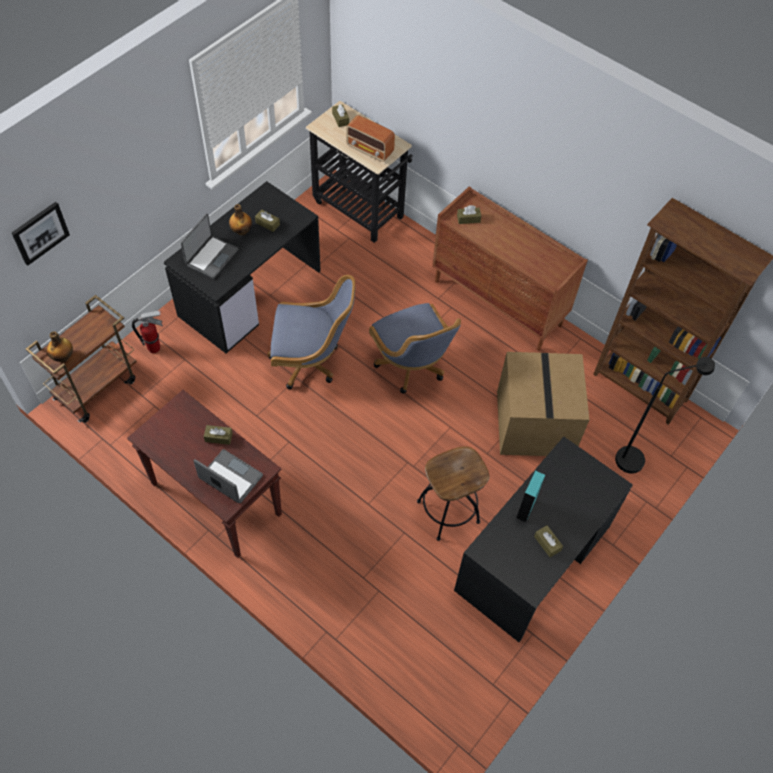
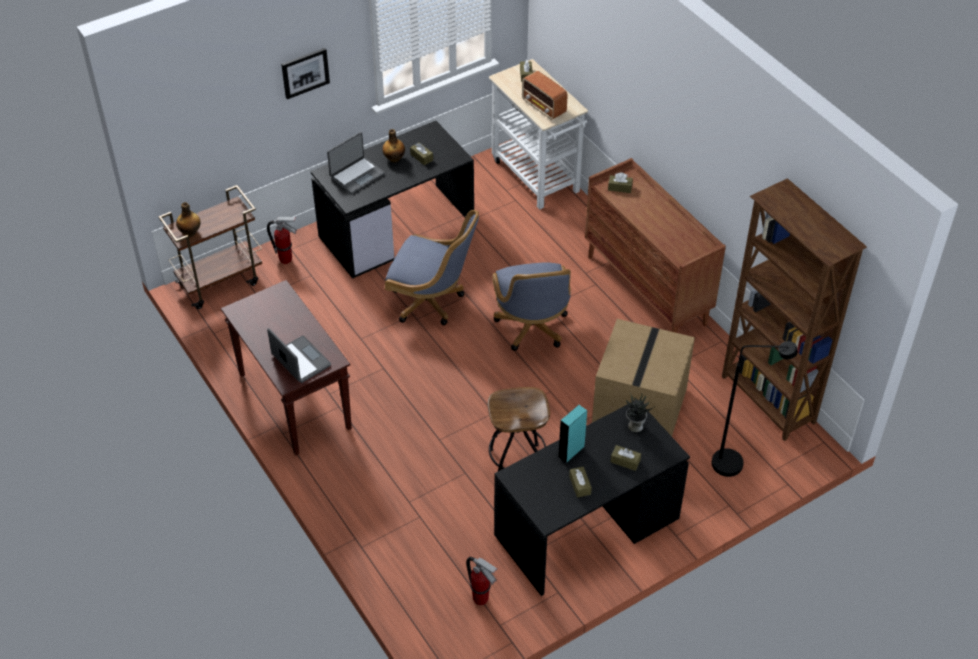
camera: 20 degrees right, 10 degrees down
(40, 232) = (195, 106): picture -> picture (305, 72)
(218, 437) = (303, 326): brown tissue box -> brown tissue box (625, 461)
(359, 210) = (536, 177): black cart -> white cart
(466, 662) = (481, 599): none -> fire extinguisher
(572, 465) = (635, 426): none -> potted plant

